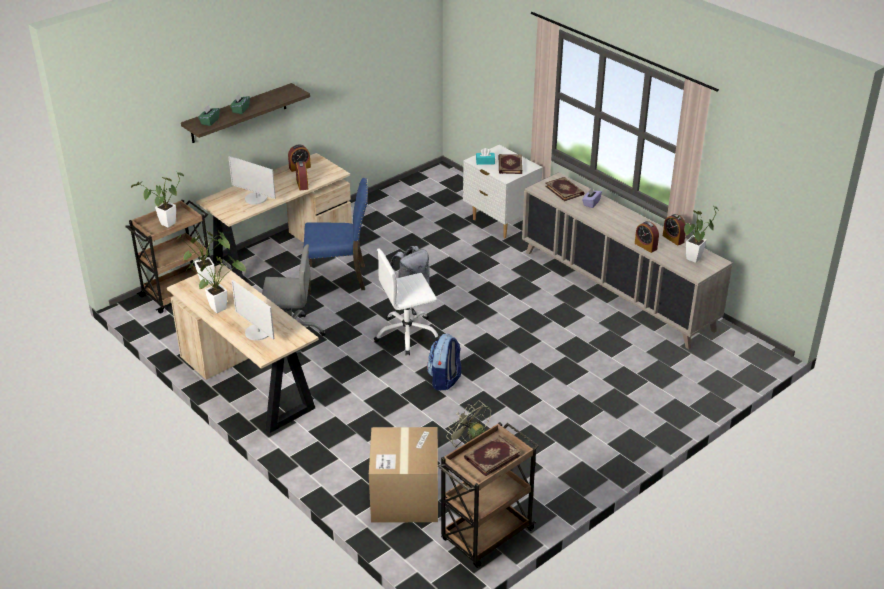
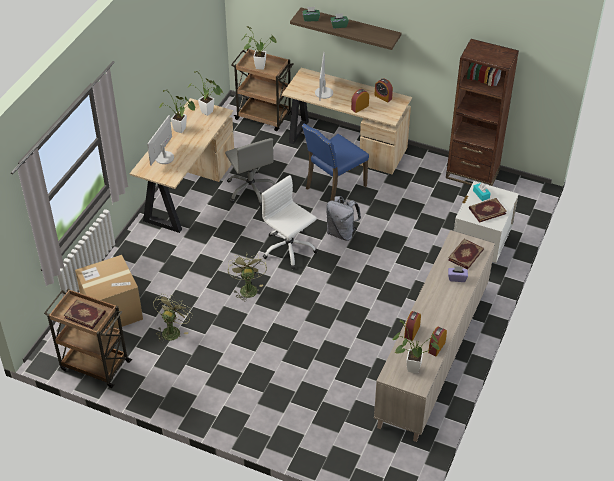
camera: 65 degrees right, 10 degrees up
(338, 278) = (334, 187): blue chair -> blue chair turned 75 degrees clockwise
(394, 194) = (472, 174): none -> brown bookcase
(444, 380) = (247, 288): backpack -> green fan

